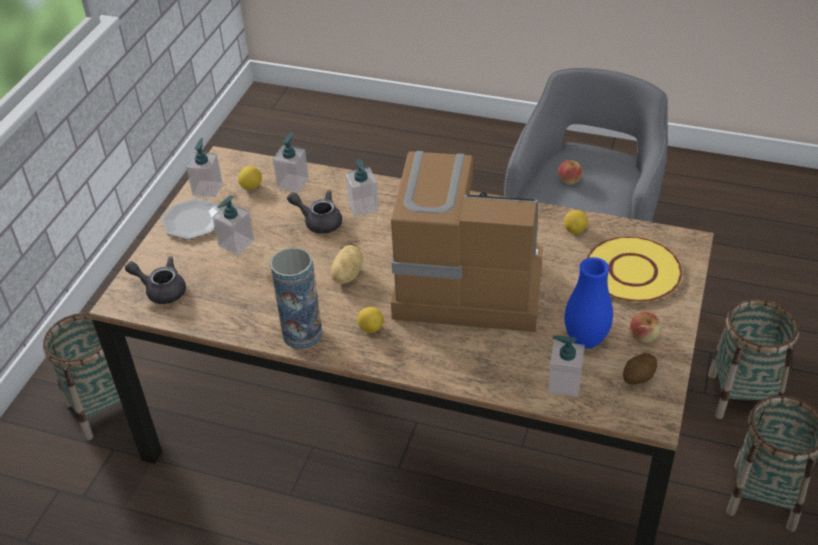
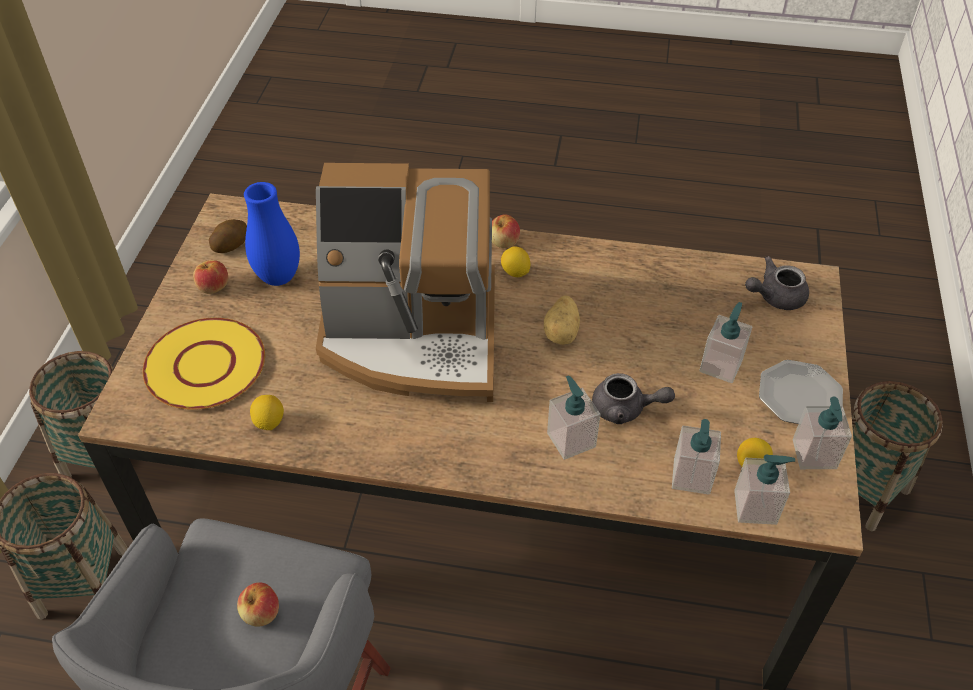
camera: 170 degrees right, 5 degrees up
(161, 290) = (775, 297): grey teapot -> grey teapot turned 150 degrees clockwise
(302, 334) = (588, 261): vase -> none
(374, 359) = (504, 242): none -> apple
(564, 384) = (307, 234): soap dispenser -> soap dispenser (755, 507)

